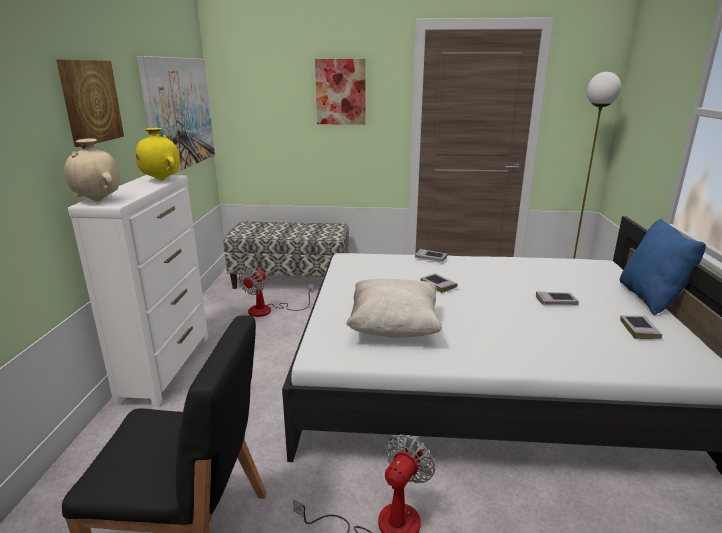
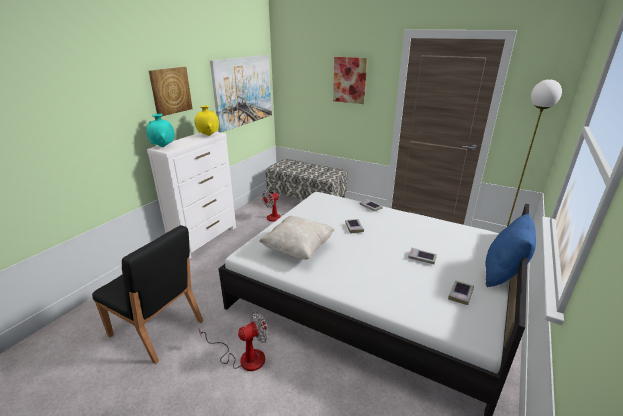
camera: 25 degrees right, 5 degrees up
(98, 201) = (163, 147): beige vase -> turquoise vase

